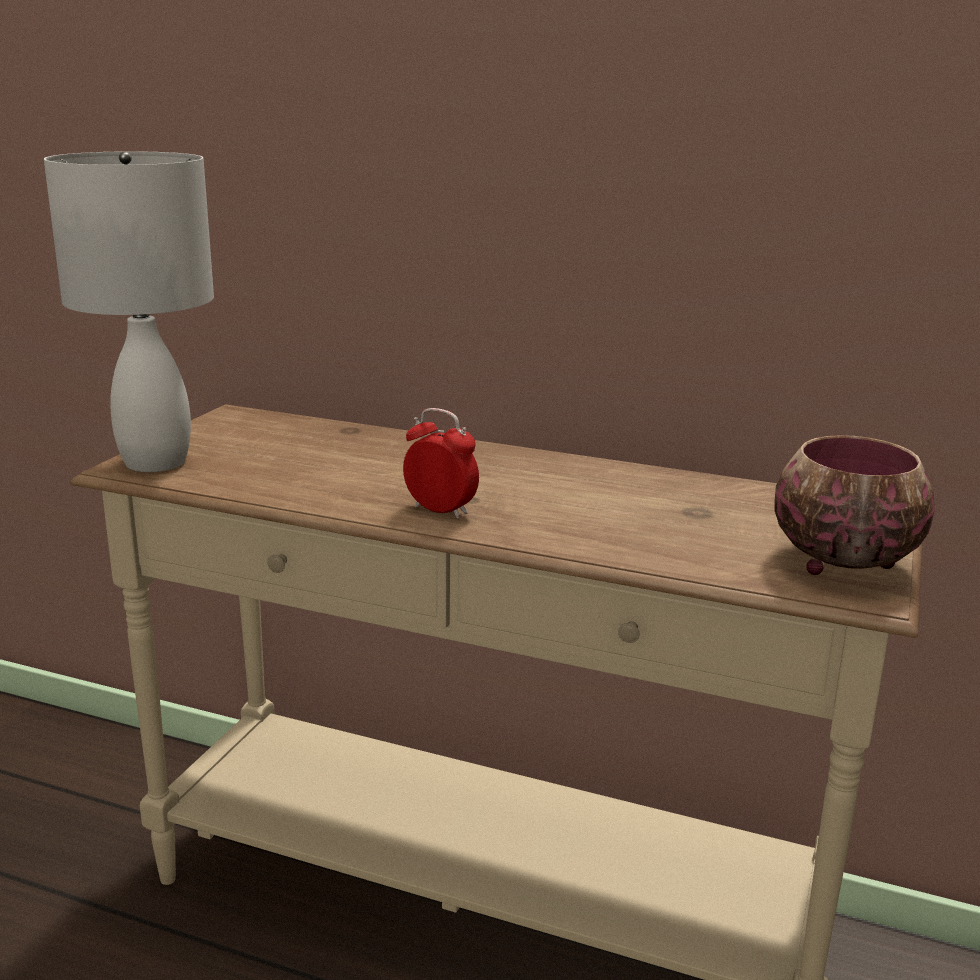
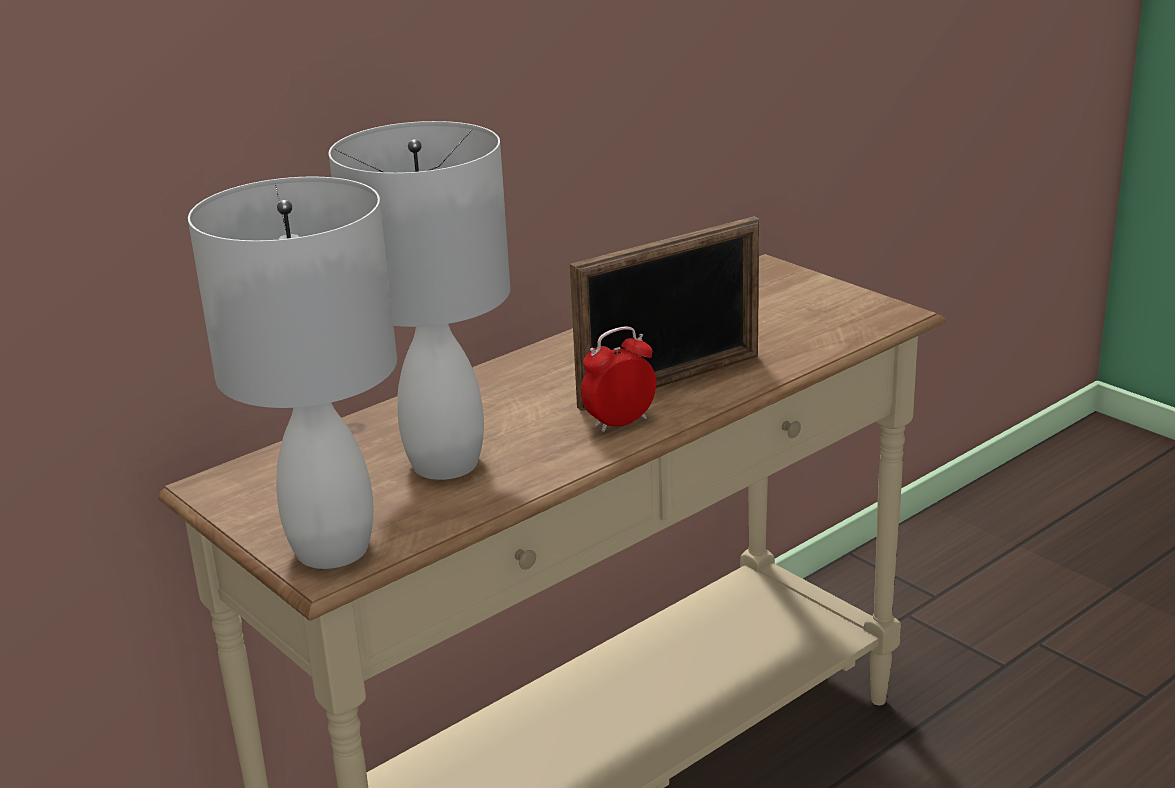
camera: 60 degrees left, 5 degrees up
(314, 466) = (444, 462): none -> white table lamp
(546, 514) = (670, 382): none -> picture frame
(839, 561) = (843, 306): bowl -> none

